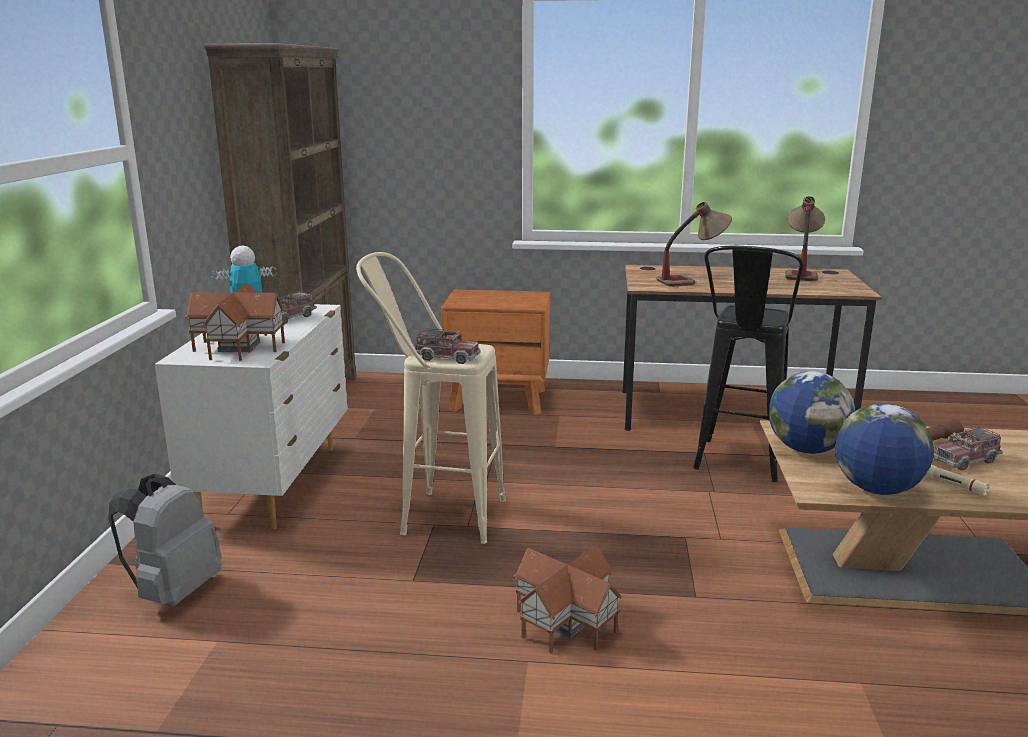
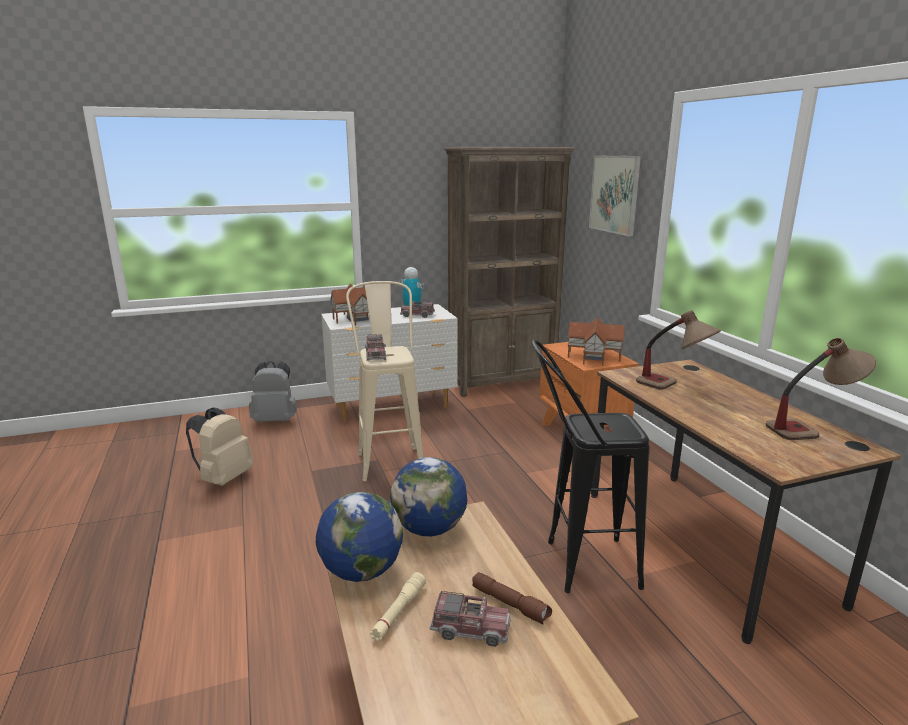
camera: 65 degrees right, 0 degrees up
(353, 670) = (223, 478): none -> beige backpack
(427, 108) = (614, 194): none -> picture
(566, 623) = (285, 529): toy house -> toy house (593, 356)
(965, 460) = (470, 629): toy truck -> toy truck turned 150 degrees clockwise

